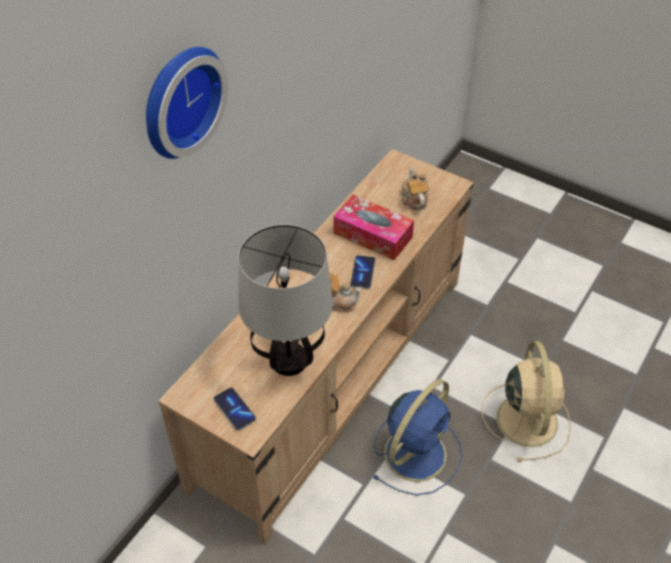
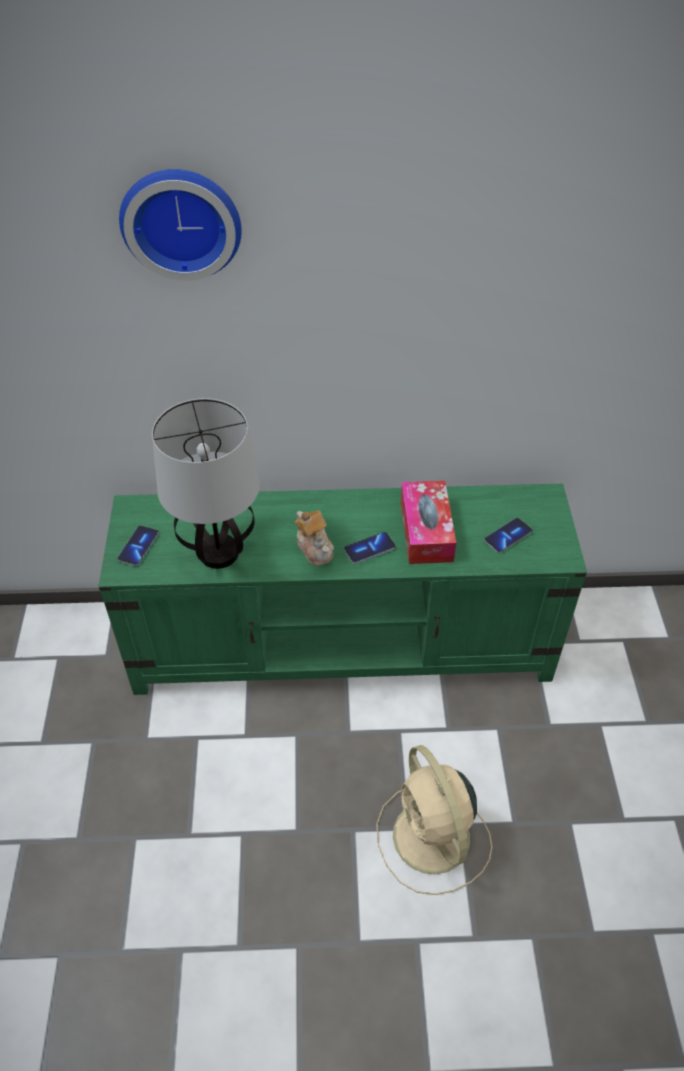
camera: 55 degrees right, 0 degrees up
(334, 377) = (343, 644): beige tv stand -> green tv stand
(414, 199) = (508, 536): teapot -> phone
(417, 451) = (313, 759): blue fan -> none
(526, 418) = (433, 839): beige fan -> beige fan turned 105 degrees clockwise

